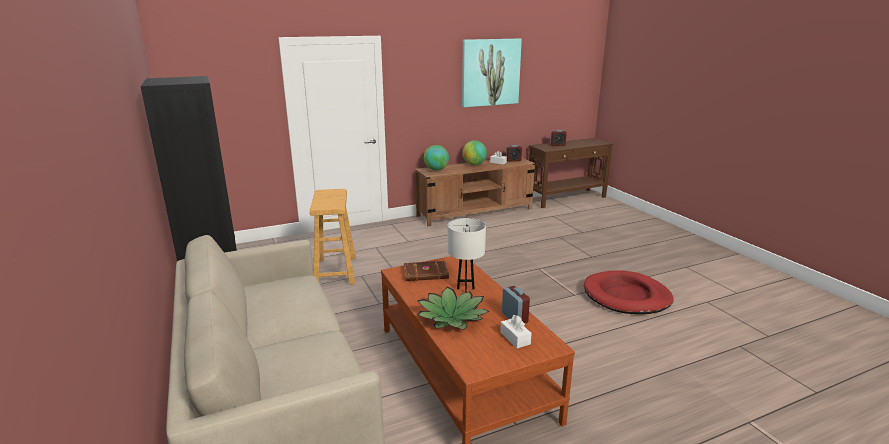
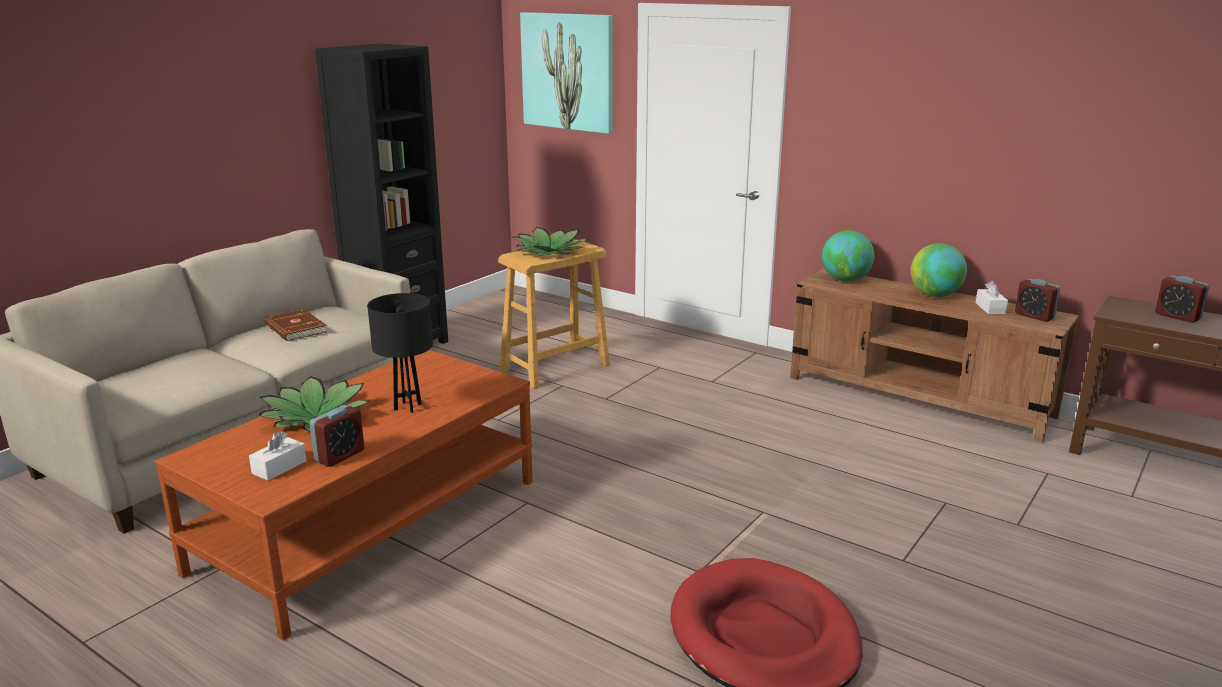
camera: 60 degrees right, 0 degrees up
(327, 199) = (549, 251): none -> potted plant
(426, 274) = (434, 374): brown book -> brown book (294, 329)
(465, 289) = (407, 407): white table lamp -> black table lamp
(490, 72) = (1023, 101): picture -> picture (568, 71)

